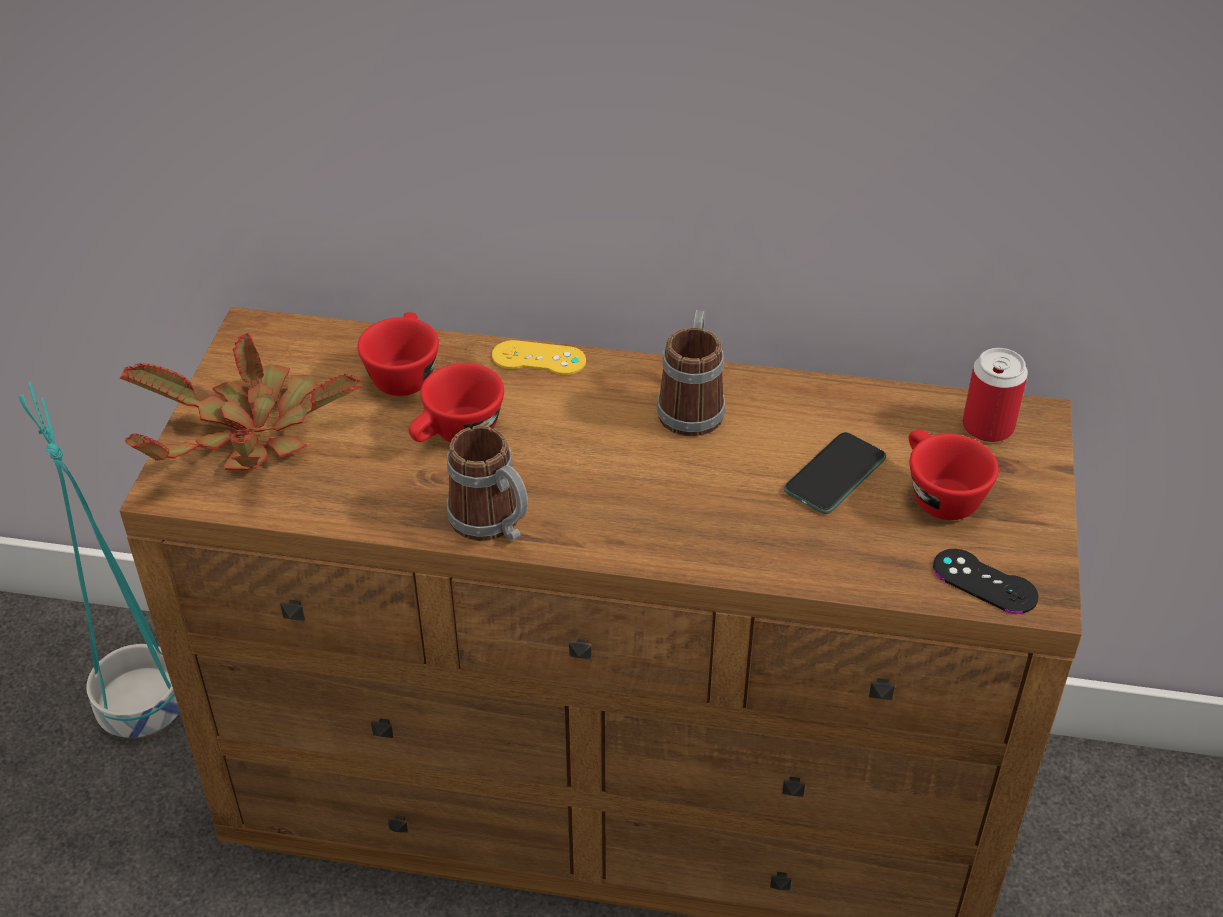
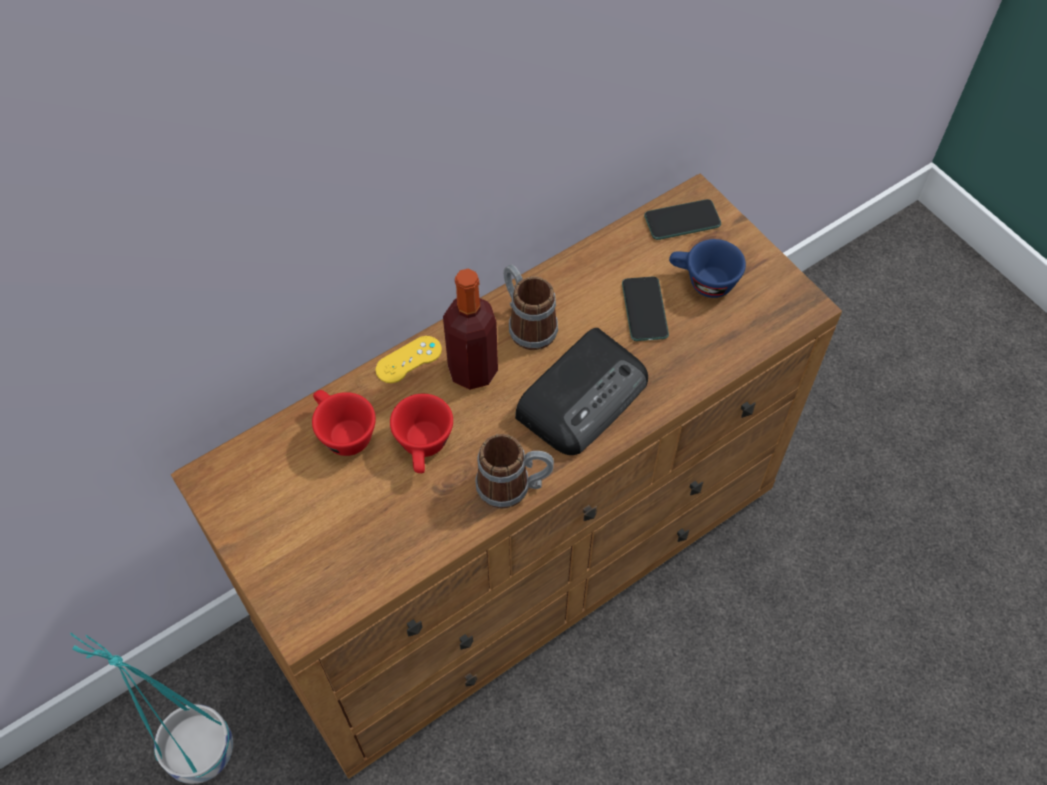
camera: 45 degrees left, 15 degrees up
(249, 435) = (303, 550): potted plant -> none
(586, 406) = (473, 370): none -> bottle
(666, 502) = (583, 395): none -> radio
(937, 494) = (702, 282): red cup -> blue cup
(984, 582) = (775, 316): black game controller -> none
(987, 427) = (682, 221): can -> phone

